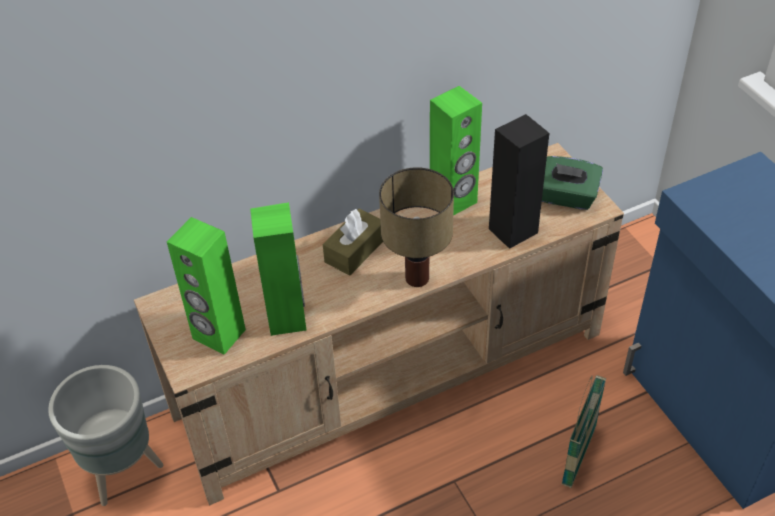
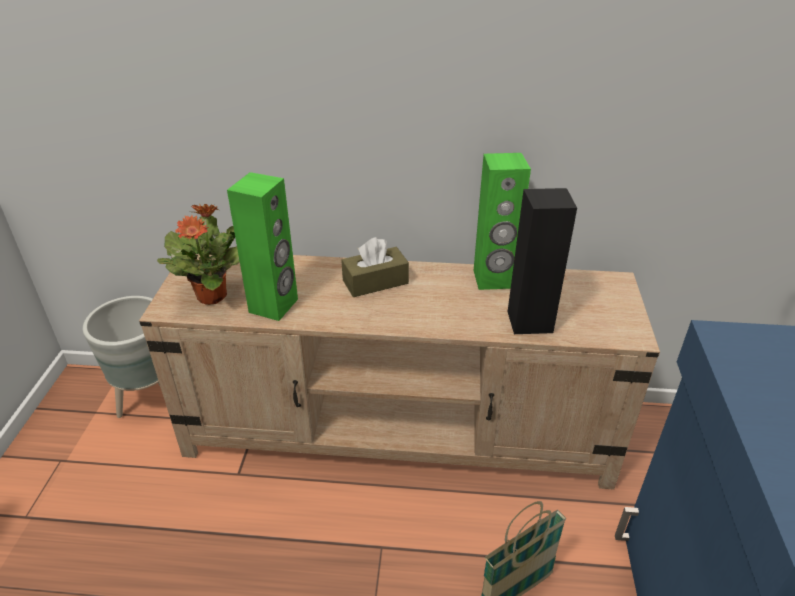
camera: 30 degrees right, 10 degrees down
(218, 335) = (212, 295): green speaker -> potted plant
(416, 277) = (406, 321): table lamp -> none
(566, 197) = (606, 316): green tissue box -> none

